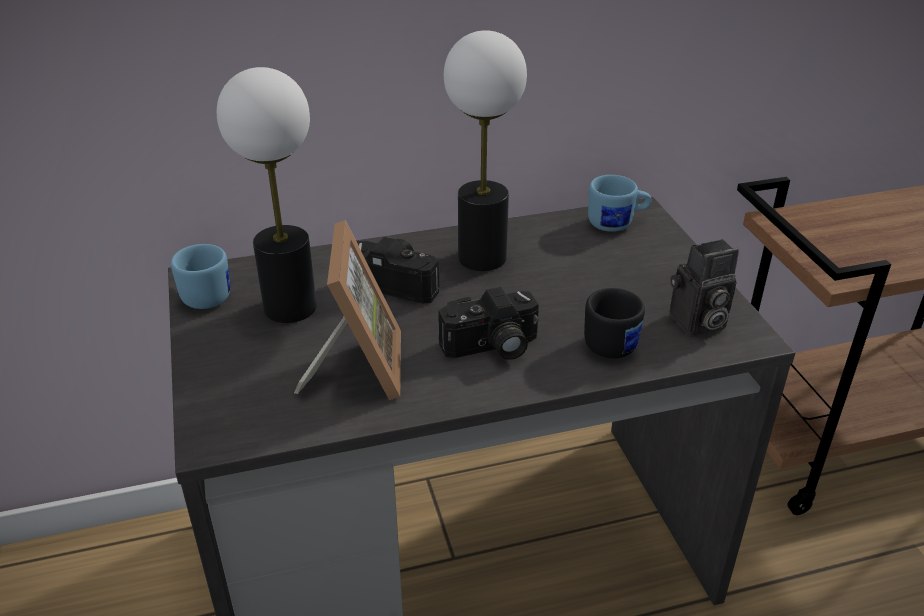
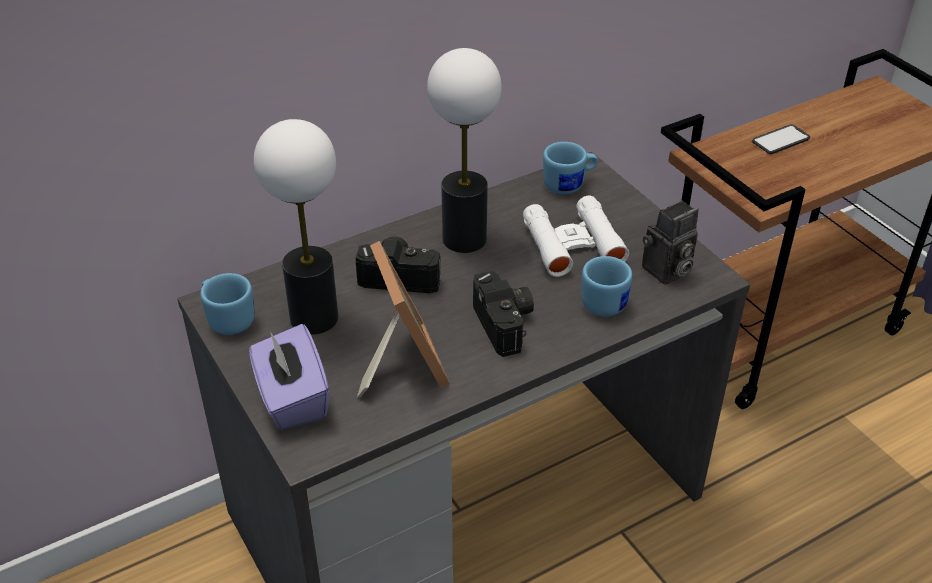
camera: 15 degrees left, 5 degrees up
(225, 382) = (292, 399): none -> purple tissue box
(491, 347) = (506, 324): camera -> camera turned 75 degrees counterclockwise
(598, 280) = (573, 244): none -> white binoculars
(615, 341) = (606, 300): black mug -> blue mug
(877, 218) = (780, 140): none -> phone

